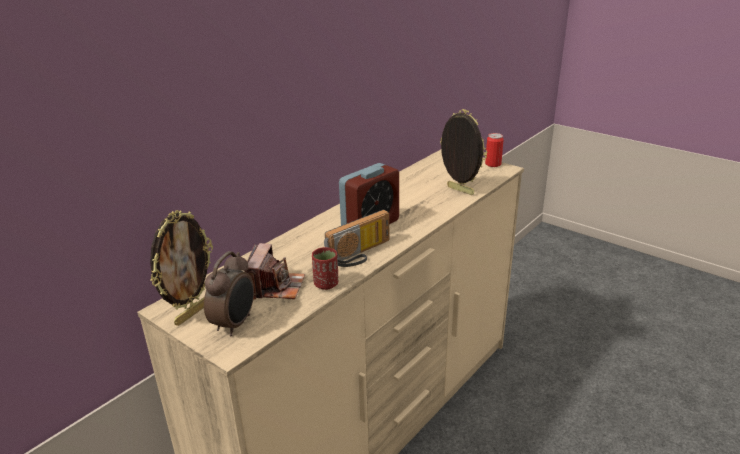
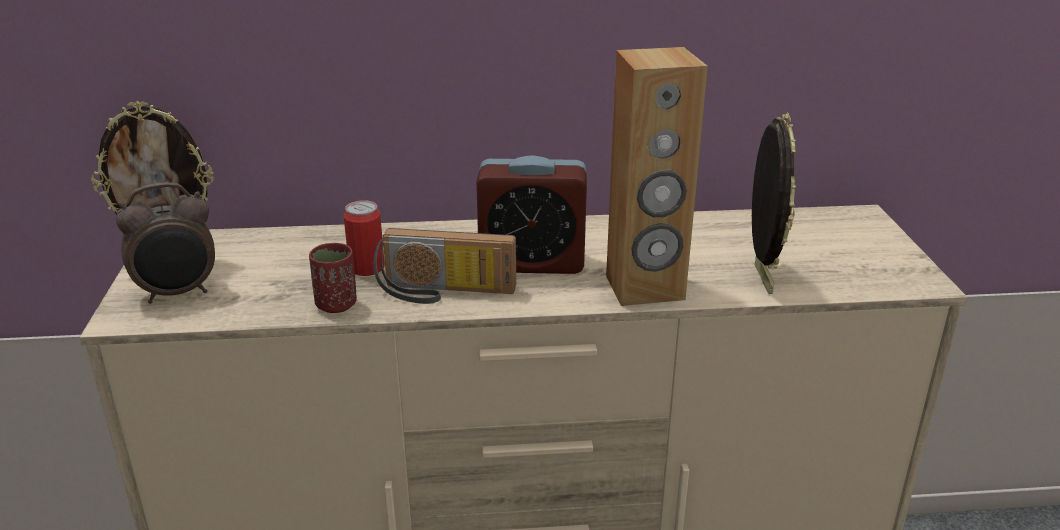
camera: 45 degrees right, 0 degrees up
(276, 287) = (287, 277): camera -> none
(430, 213) = (645, 288): none -> brown speaker
(493, 164) = (913, 265): can -> can (367, 268)

